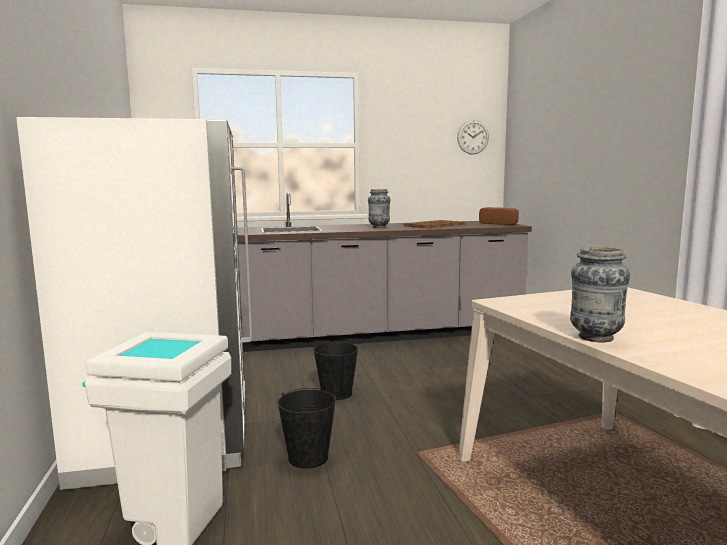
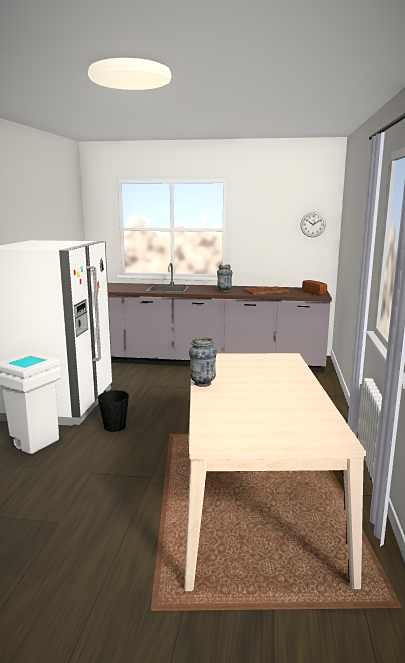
camera: 20 degrees right, 5 degrees up
(336, 393) = (161, 396): black bucket -> none

